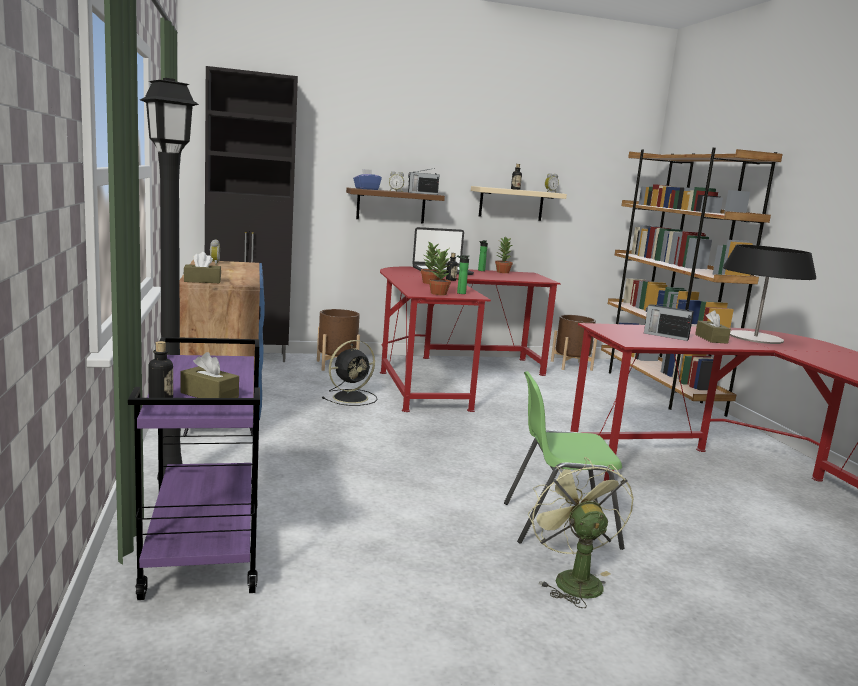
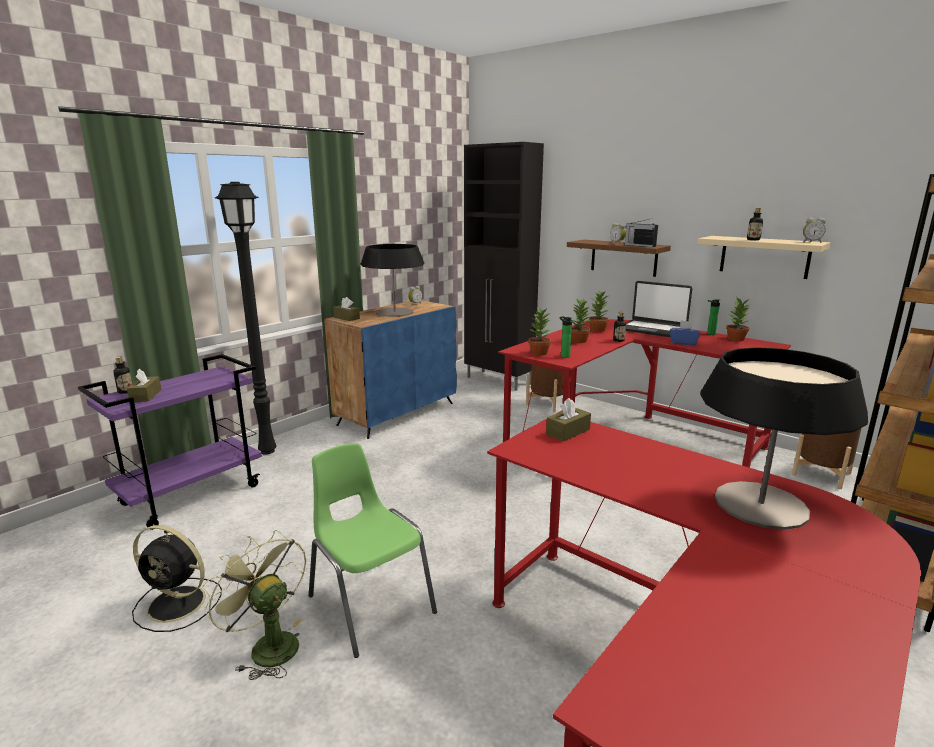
camera: 55 degrees right, 5 degrees up
(228, 272) = (394, 312): none -> table lamp
(351, 397) = (493, 433): black fan -> black fan (179, 604)
(366, 189) = (590, 241): blue tissue box -> blue tissue box (683, 343)
(412, 275) = (597, 330): none -> potted plant
(572, 579) = (267, 645): green fan -> green fan turned 90 degrees counterclockwise
(665, 336) = (600, 456): radio -> none
(711, 339) = (658, 480): brown tissue box -> brown tissue box (568, 432)

